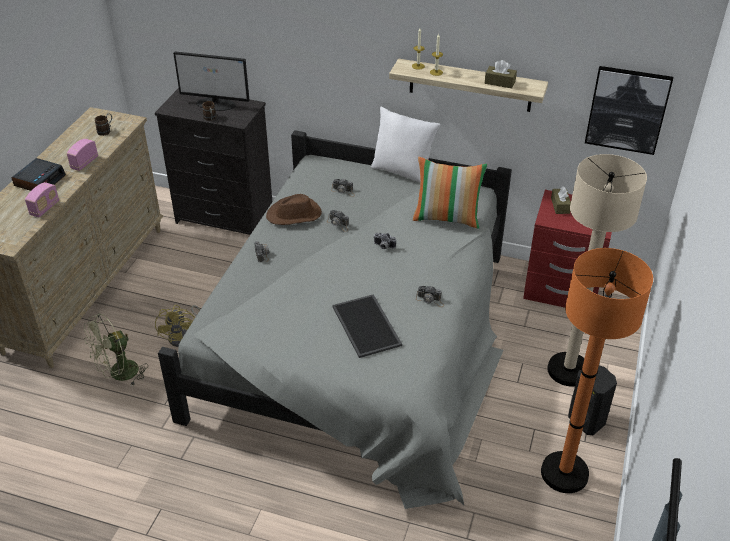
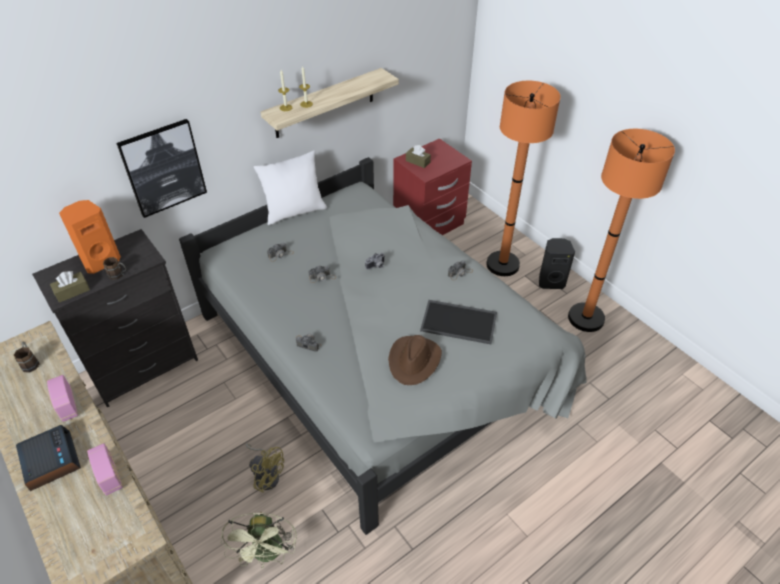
camera: 55 degrees left, 5 degrees up
(216, 104) = (100, 261): monitor -> orange speaker
(294, 215) = (278, 298): brown hat -> brown hat (414, 361)
(447, 218) = (376, 217): pillow -> none
(500, 82) = (357, 85): brown tissue box -> brown tissue box (72, 291)
(568, 370) = (502, 264): beige floor lamp -> orange floor lamp
(627, 109) = (435, 61): picture -> picture (163, 168)

